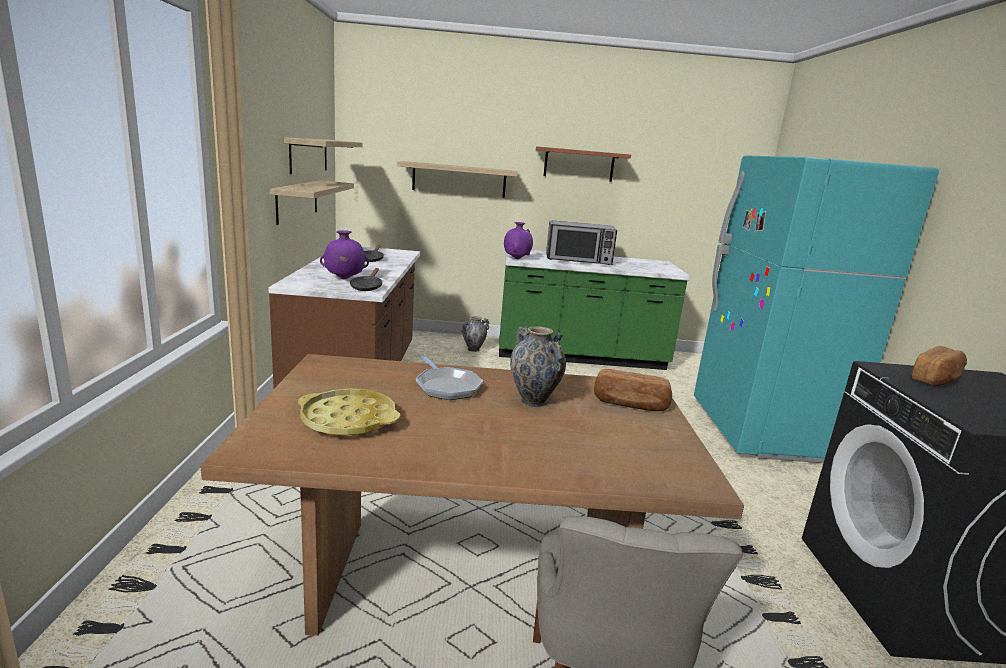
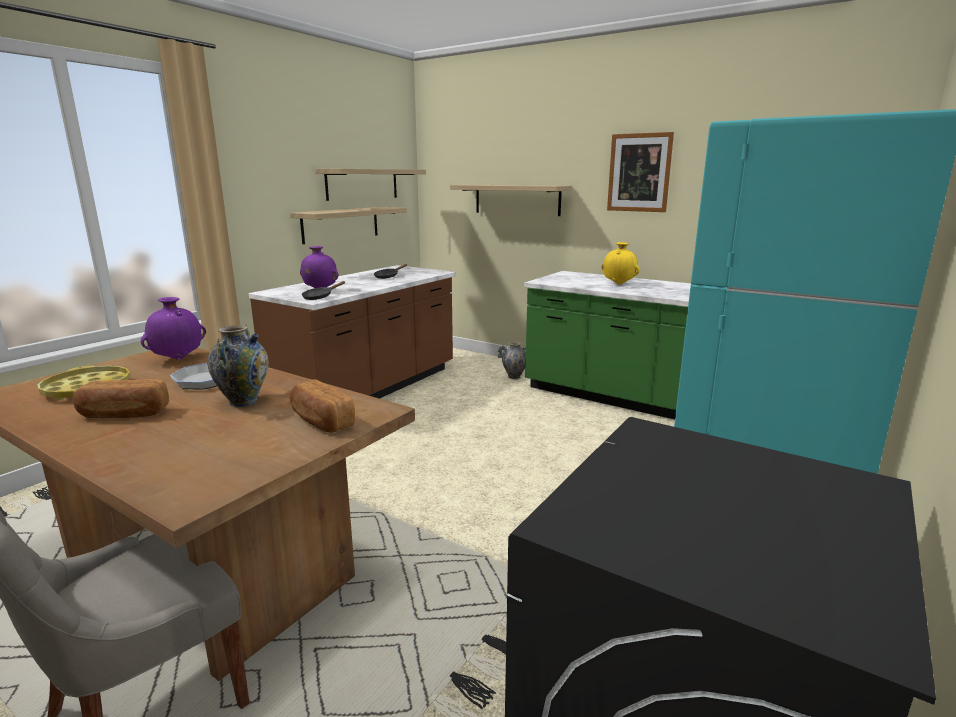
camera: 35 degrees right, 0 degrees up
(516, 259) = (541, 281): purple vase -> purple vase (179, 359)
(578, 260) = (619, 284): microwave -> yellow vase
(579, 164) = (639, 173): shelf -> picture
(937, 379) = (703, 462): bread -> bread (124, 414)

